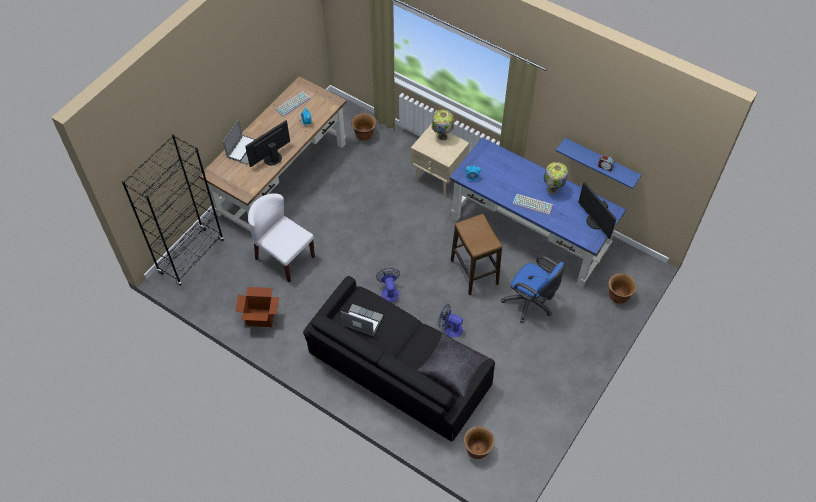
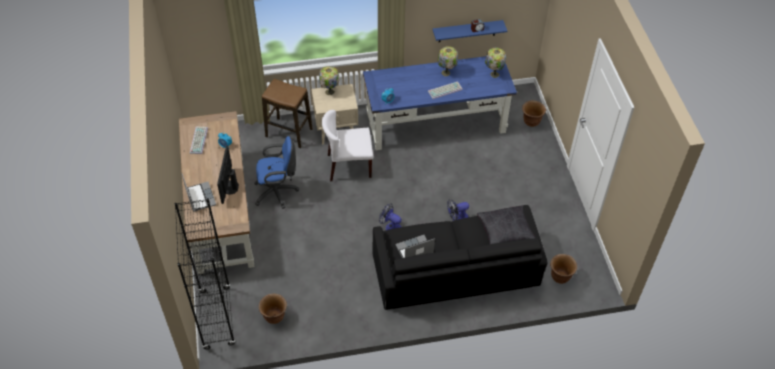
camera: 45 degrees left, 5 degrees down
(260, 317) = (322, 316): cardboard box -> none
(284, 257) = (290, 263): white chair -> white chair (348, 166)
(364, 135) = (249, 140): brown planter -> brown planter (274, 316)
(474, 272) = (431, 173): stool -> stool (288, 133)
(530, 303) = (487, 165): blue office chair -> blue office chair (278, 192)
(594, 222) = (493, 74): monitor -> table lamp

